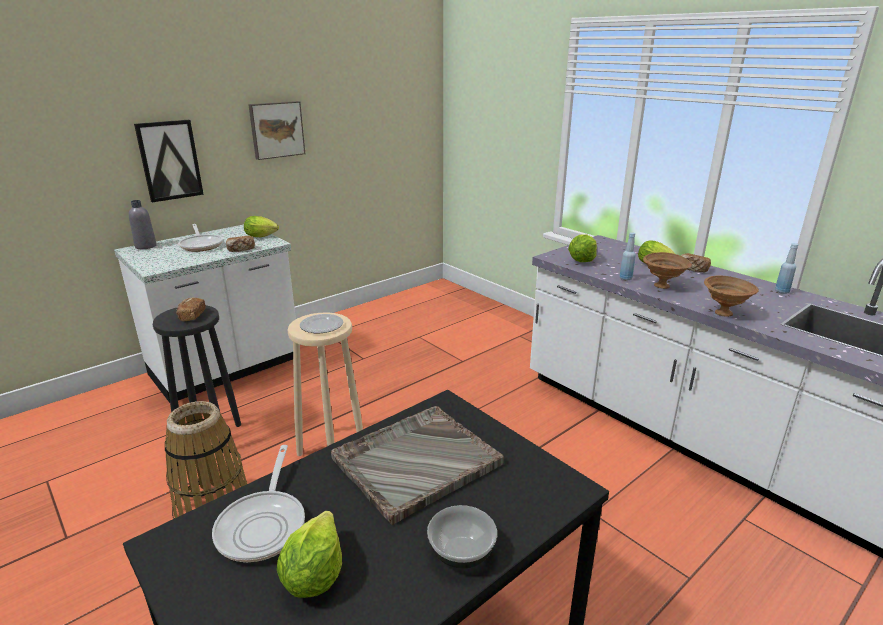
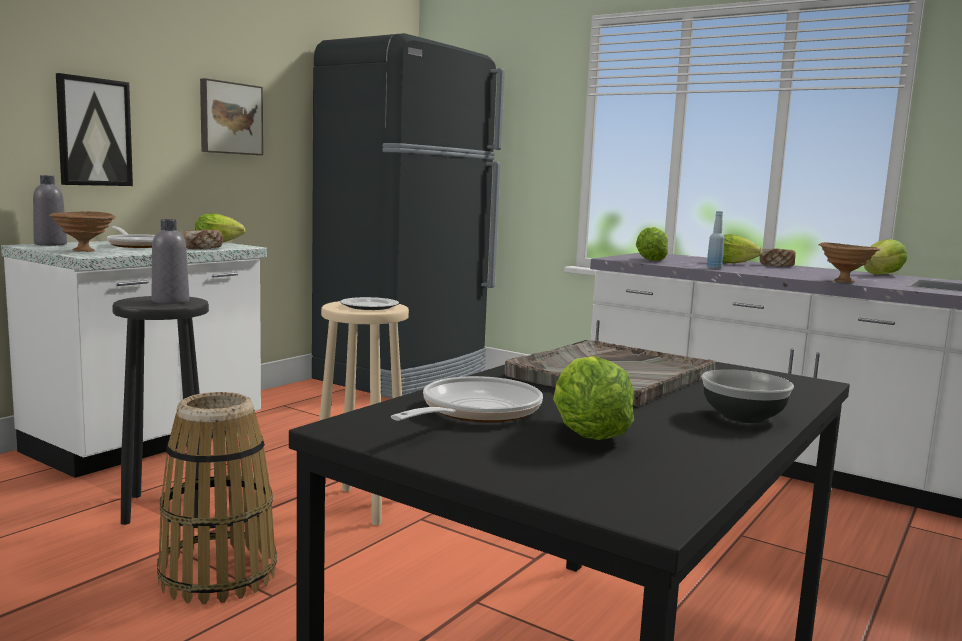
camera: 15 degrees left, 15 degrees down
(191, 316) = (170, 301): bread -> grey bottle
(264, 524) = (474, 412): frying pan -> frying pan turned 135 degrees counterclockwise
(426, 305) = (404, 376): none -> black fridge
(663, 286) = (760, 271): brown bowl -> brown bowl (85, 251)
(782, 291) = (882, 275): blue bottle -> lettuce

